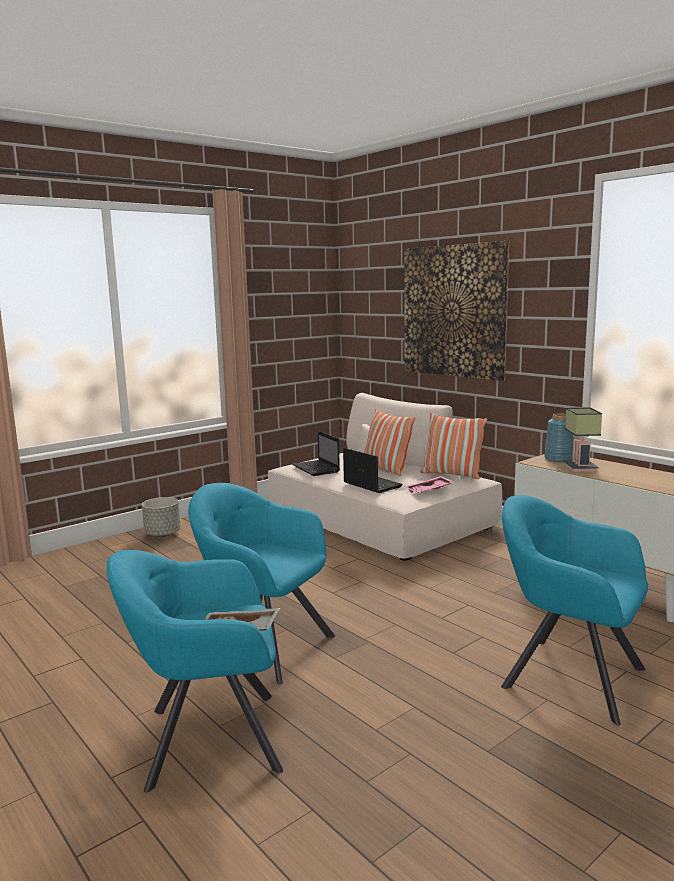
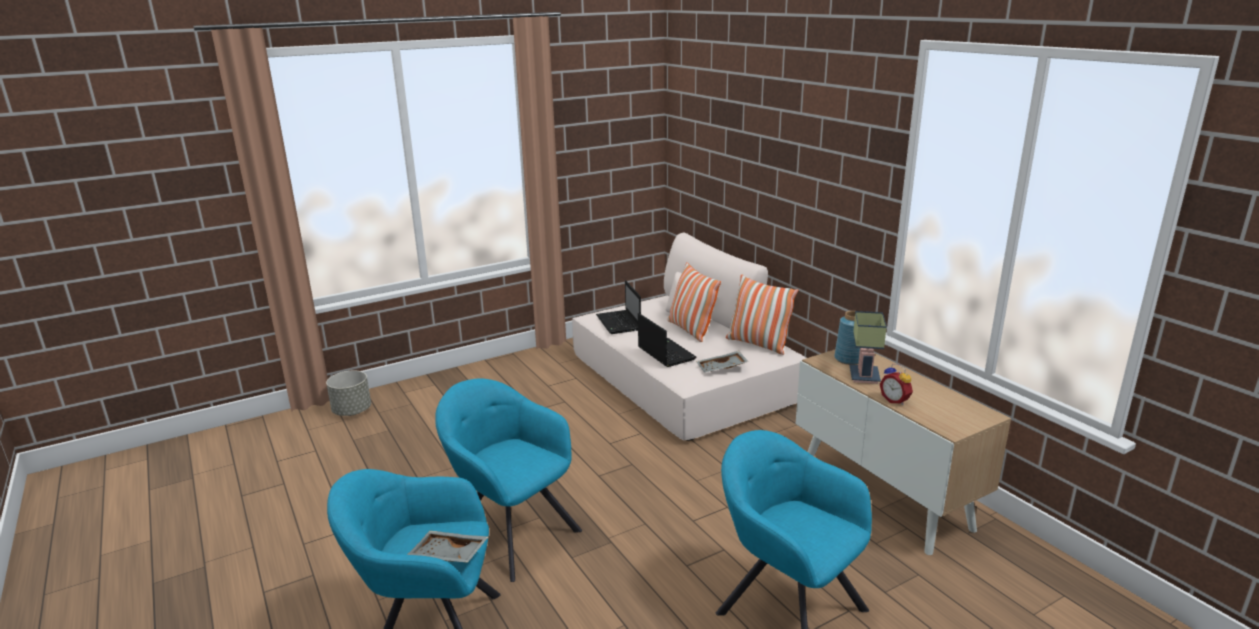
camera: 10 degrees right, 10 degrees up
(162, 534) = (460, 381): grey planter -> grey planter (352, 411)
(429, 490) = (722, 368): pink tray -> grey tray
(454, 311) = (774, 163): picture -> none
(620, 479) = (895, 400): none -> alarm clock

